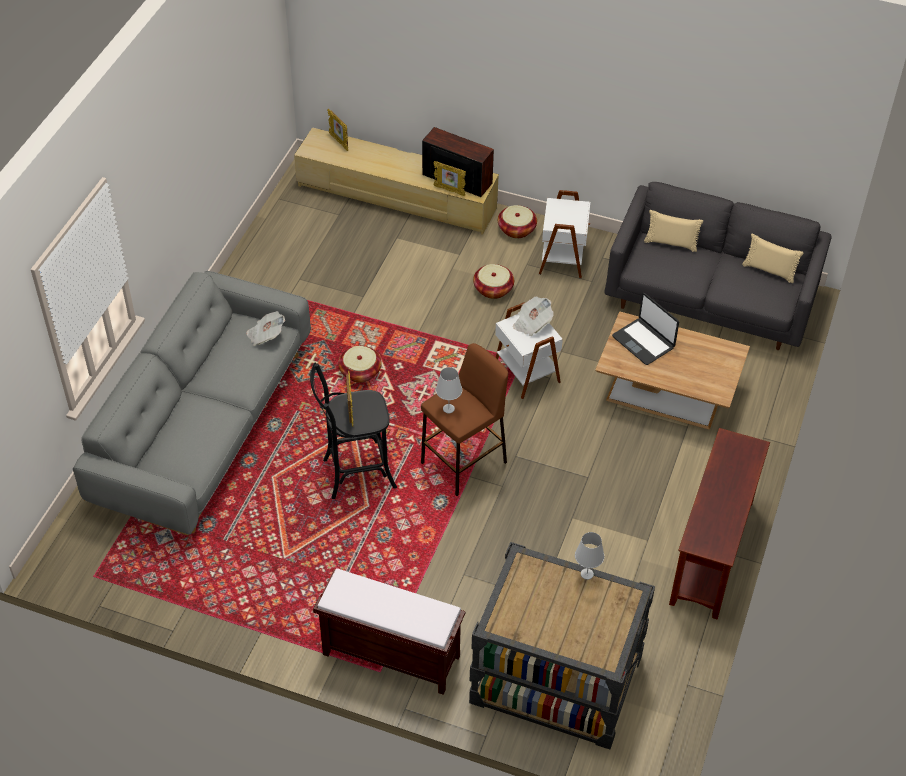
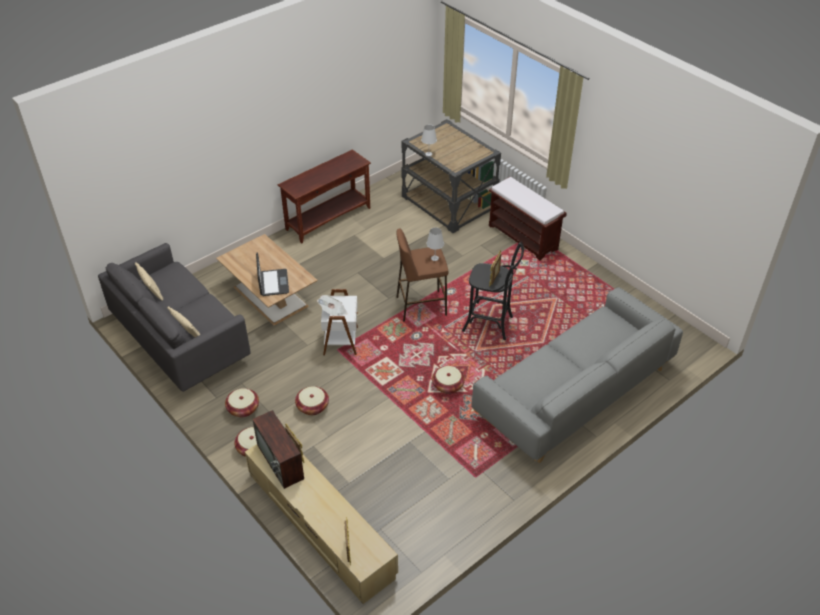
camera: 150 degrees left, 5 degrees down
(266, 335) = (514, 383): newspaper -> none
(563, 258) = (243, 408): white side table -> basket

